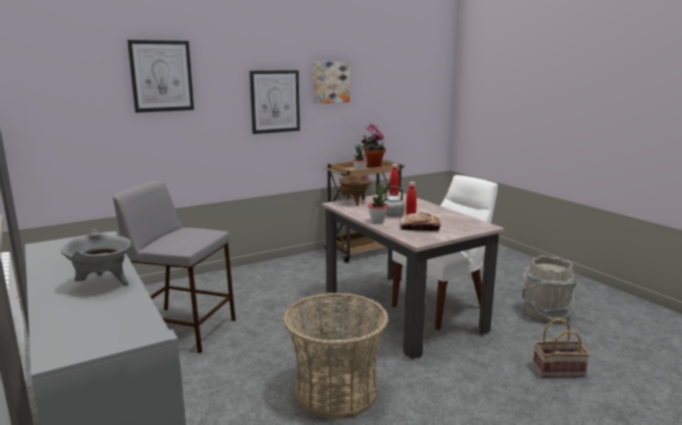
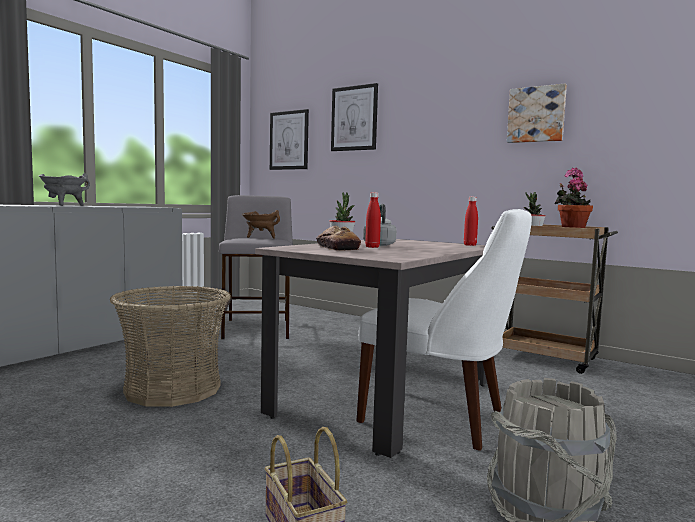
camera: 65 degrees right, 10 degrees down
(275, 101) = (458, 141): picture -> picture (289, 140)
(354, 202) = (409, 240): brown cooking pot -> brown cooking pot (260, 237)

